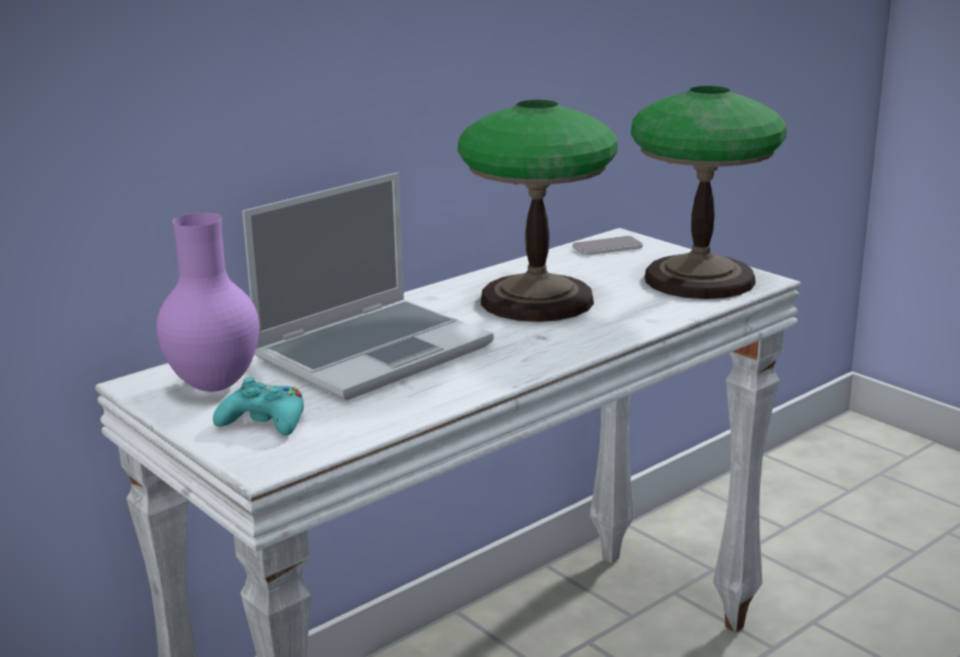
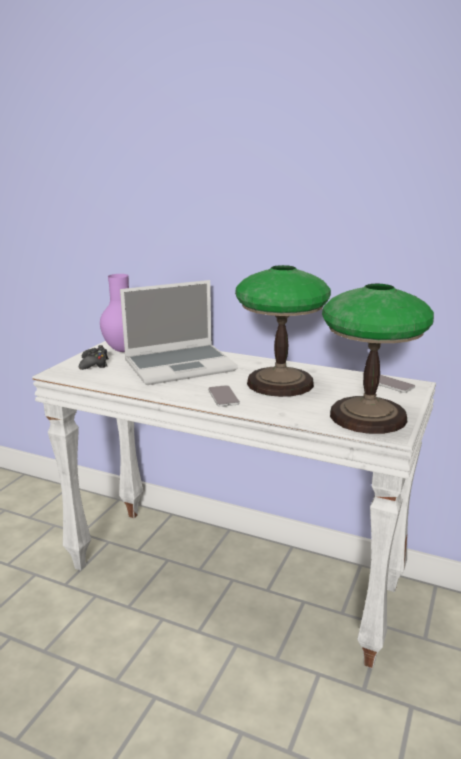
camera: 65 degrees right, 0 degrees up
(264, 422) = (94, 364): turquoise game controller -> black game controller
(374, 351) = (180, 365): laptop -> laptop turned 45 degrees counterclockwise
(554, 343) = (223, 397): none -> phone

